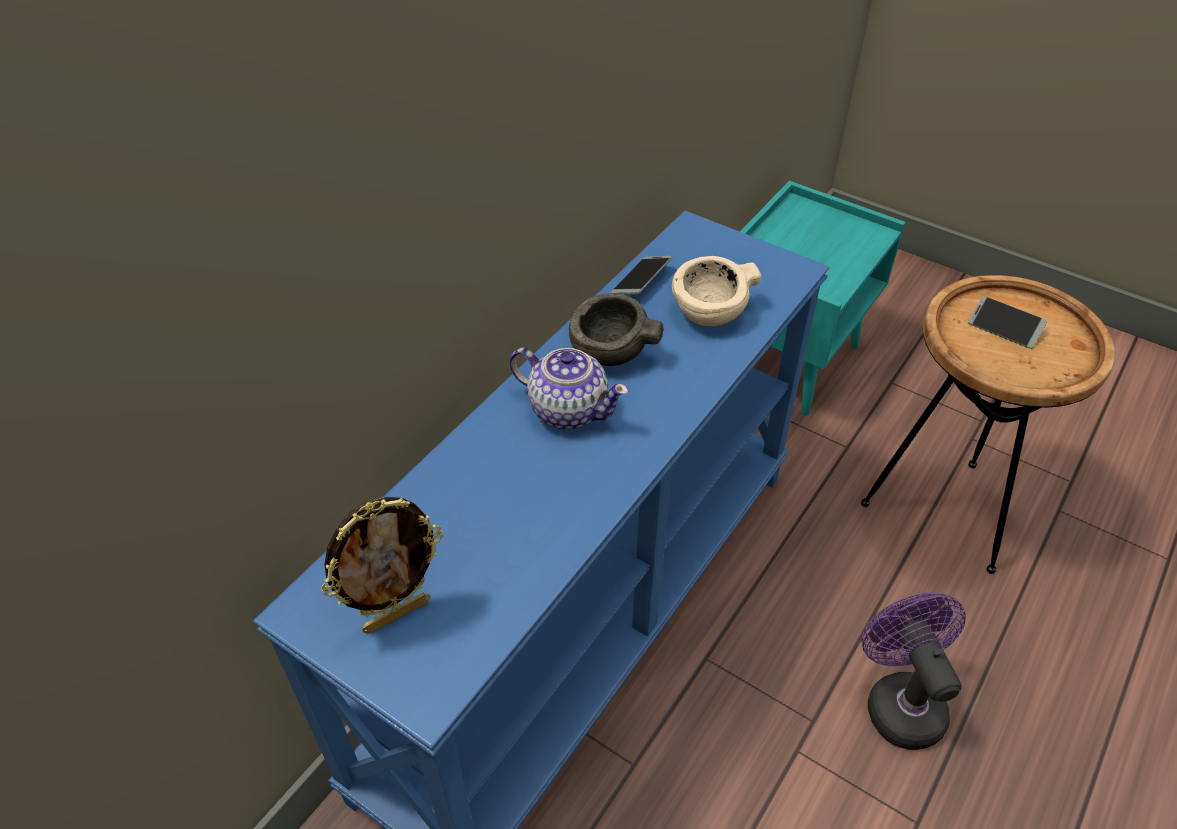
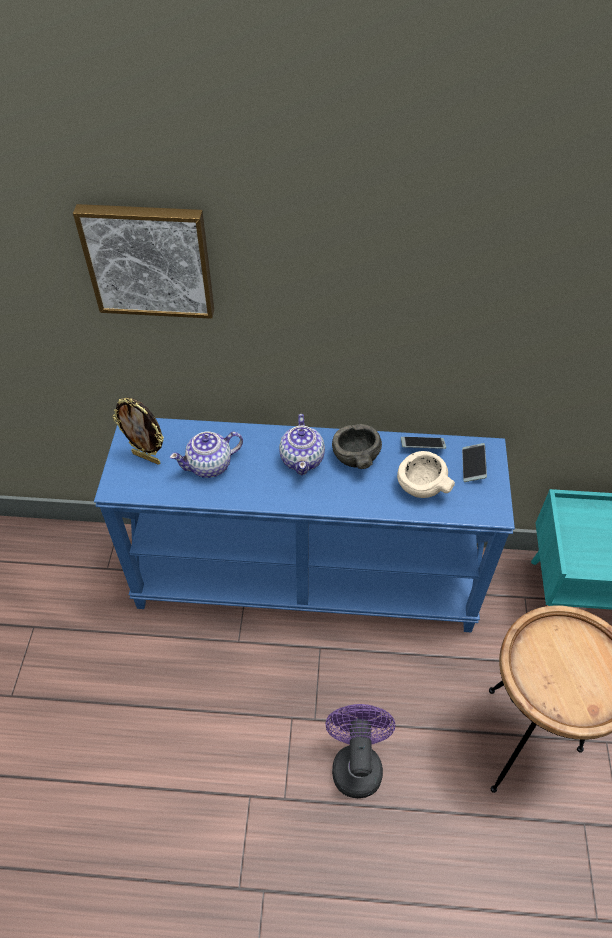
camera: 60 degrees right, 5 degrees up
(229, 210) = (149, 259): none -> picture
(490, 528) = (210, 465): none -> teapot
(899, 701) = (356, 762): purple fan -> purple fan turned 45 degrees counterclockwise
(1004, 328) = (572, 658): phone -> phone (473, 465)

